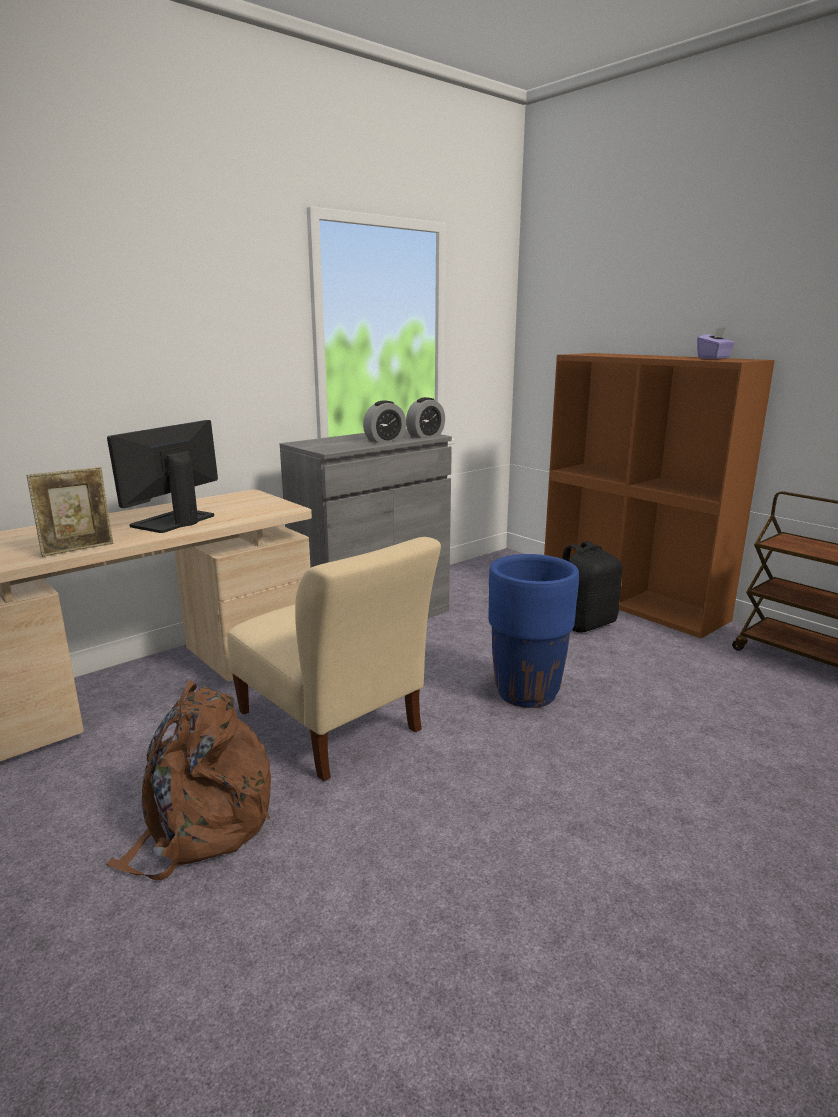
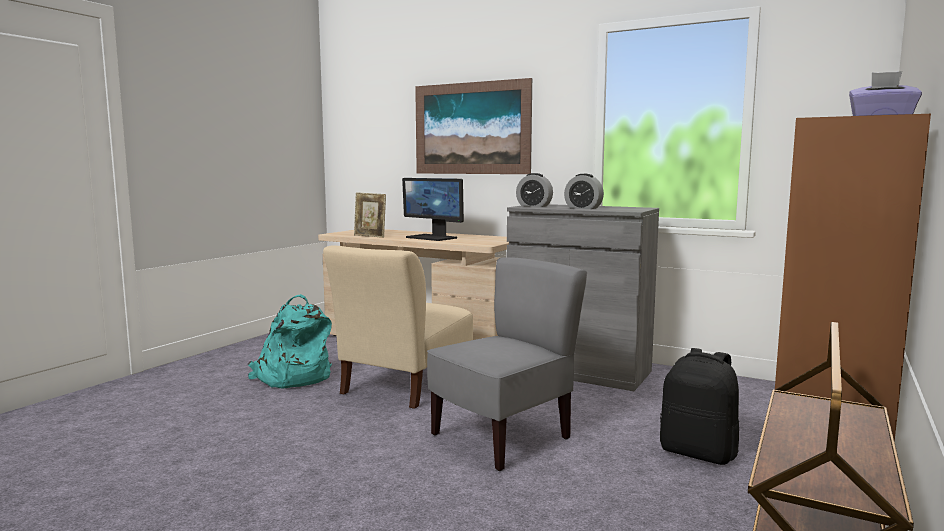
camera: 70 degrees right, 10 degrees down
(140, 338) = (471, 128): none -> picture
(174, 521) = (432, 238): monitor -> monitor turned 150 degrees counterclockwise
(201, 824) = (293, 377): brown backpack -> turquoise backpack
(425, 436) = (626, 210): alarm clock -> alarm clock (534, 206)
(526, 693) = (502, 438): blue planter -> grey chair

